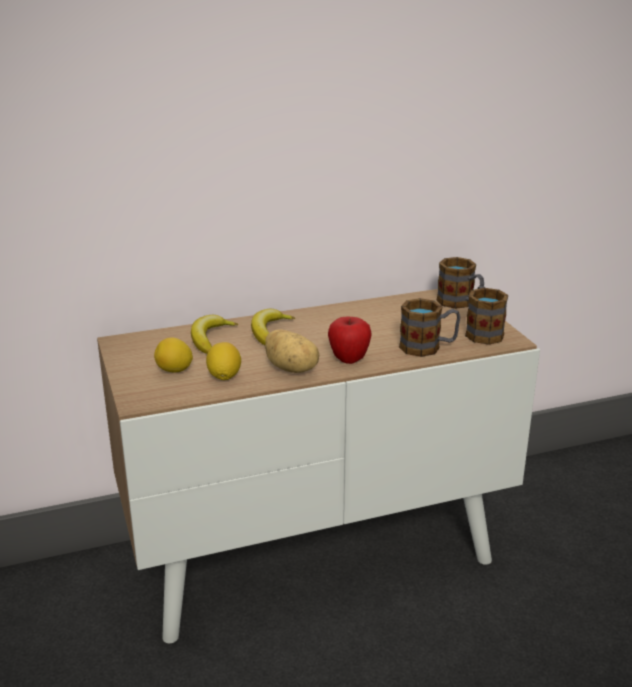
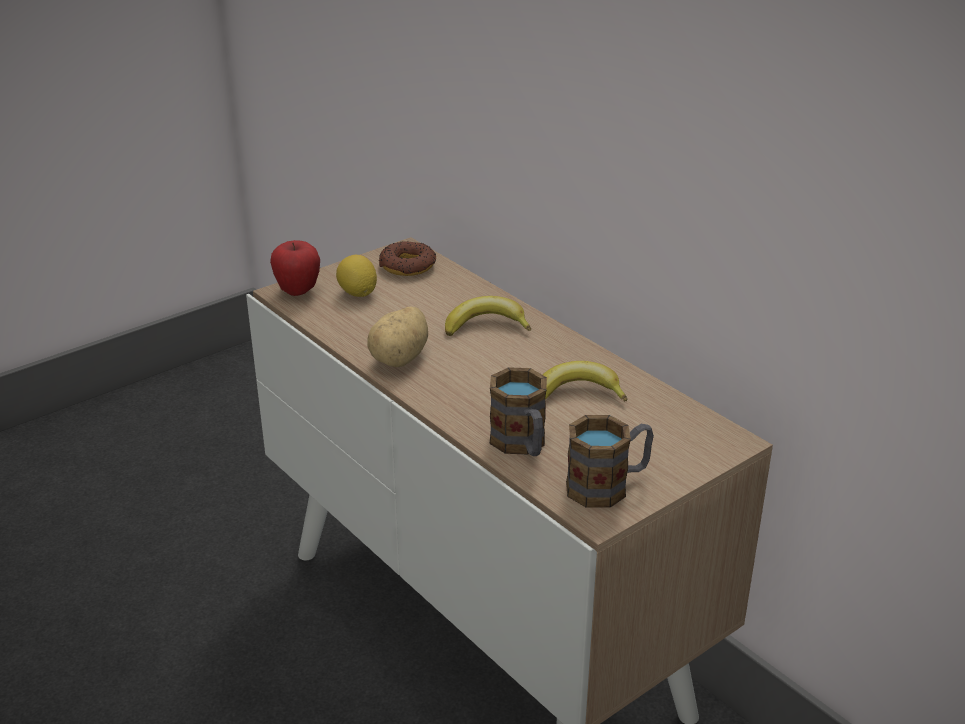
camera: 70 degrees right, 5 degrees up
(148, 345) = (407, 266): none -> donut
(210, 339) = (444, 295): banana -> banana (577, 393)
(224, 376) = (359, 323): lemon -> none
(349, 359) = (447, 391): apple -> apple (298, 291)
(460, 303) = (696, 452): mug -> none

